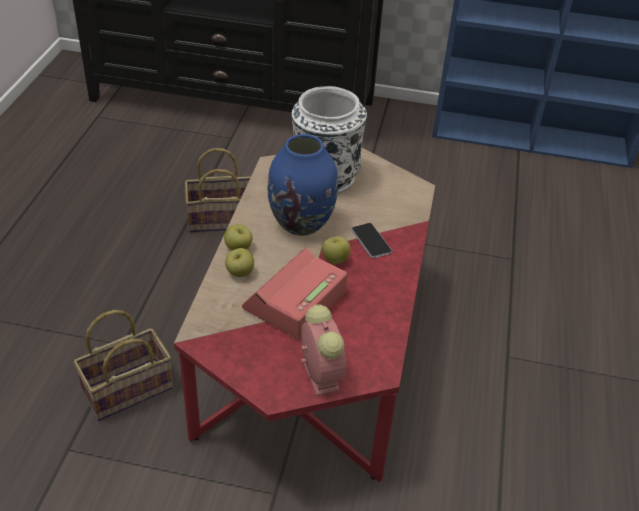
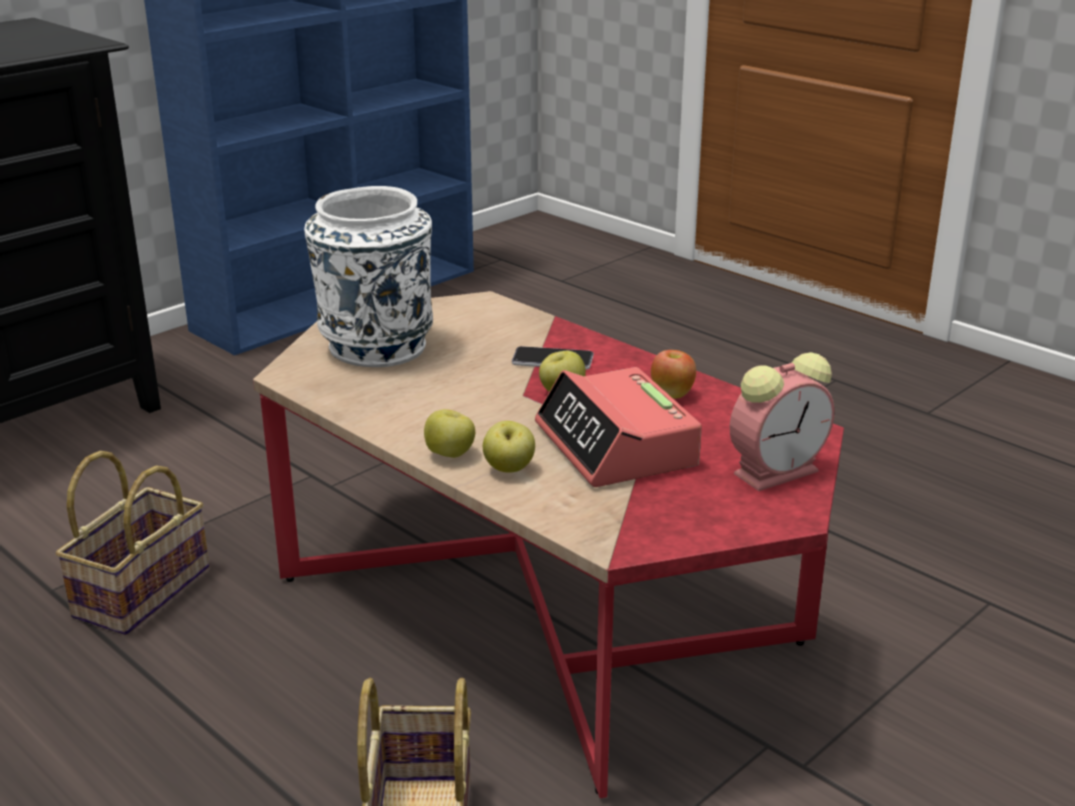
camera: 55 degrees left, 15 degrees down
(302, 223) = (455, 393): blue vase -> none
(319, 373) = (778, 471): alarm clock -> alarm clock turned 135 degrees clockwise
(373, 301) = (672, 394): none -> apple

